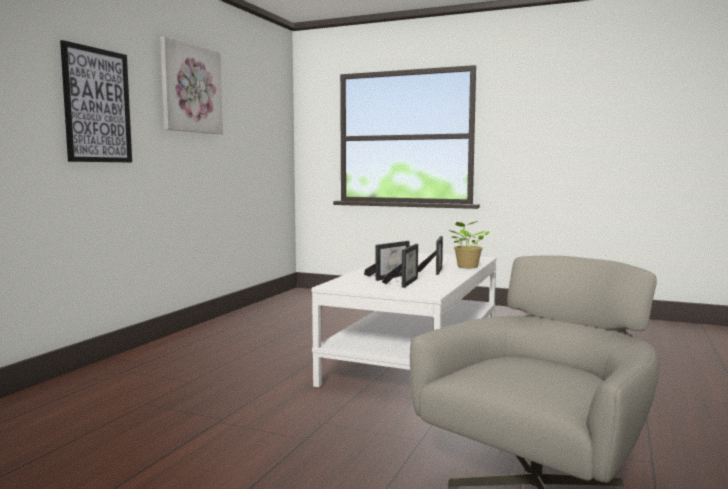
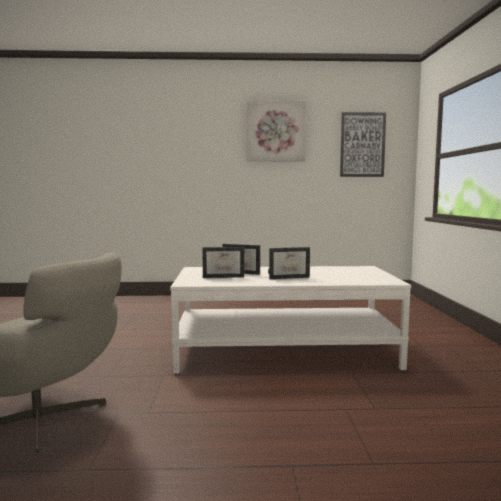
camera: 65 degrees right, 0 degrees up
(97, 105) = (194, 150): picture -> picture (362, 144)
(467, 267) = (324, 282): potted plant -> none

